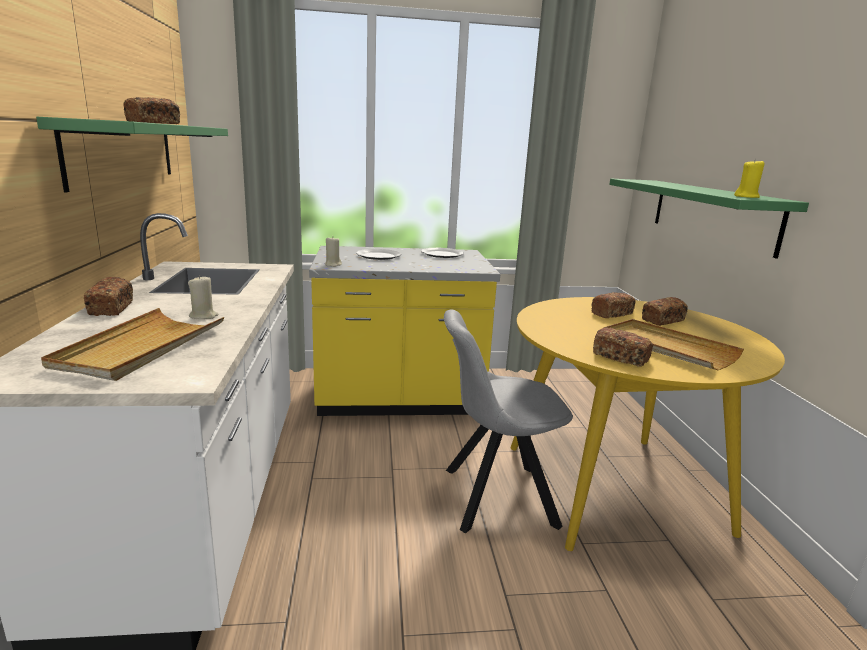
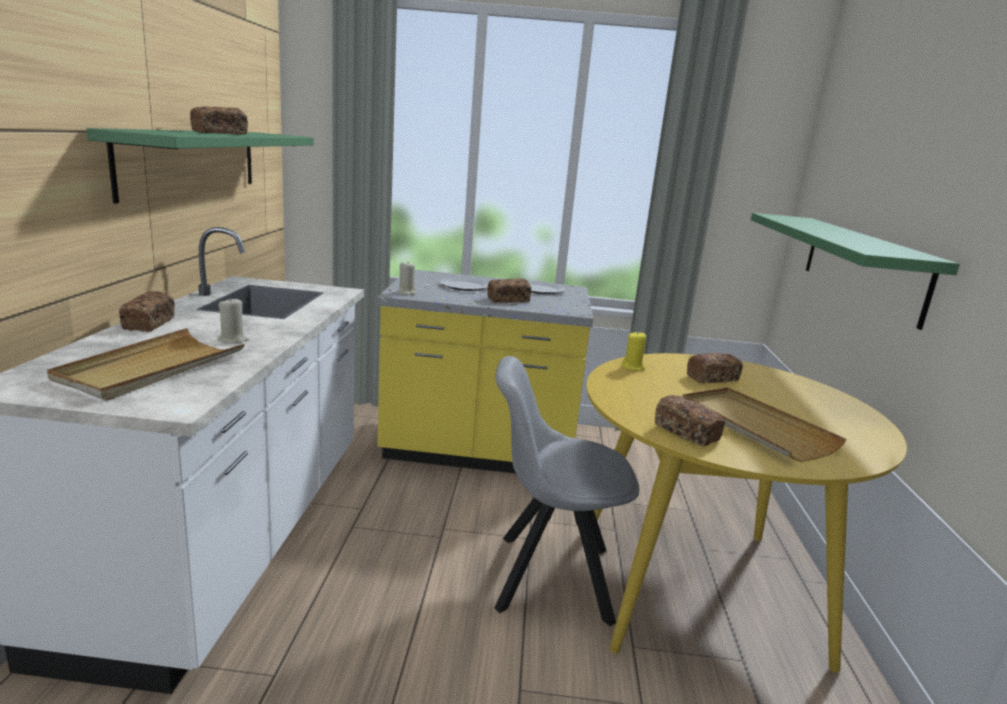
camera: 10 degrees right, 0 degrees up
(663, 320) = (773, 392): bread -> bread (508, 300)
(746, 197) = (881, 251): yellow candle -> yellow candle (632, 367)

